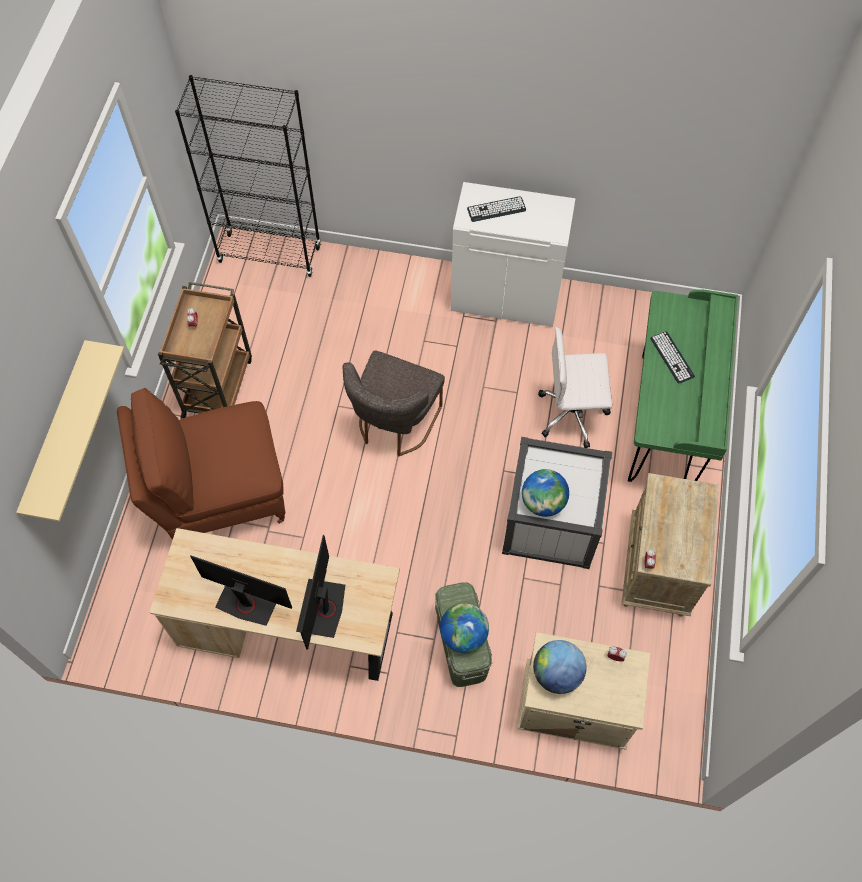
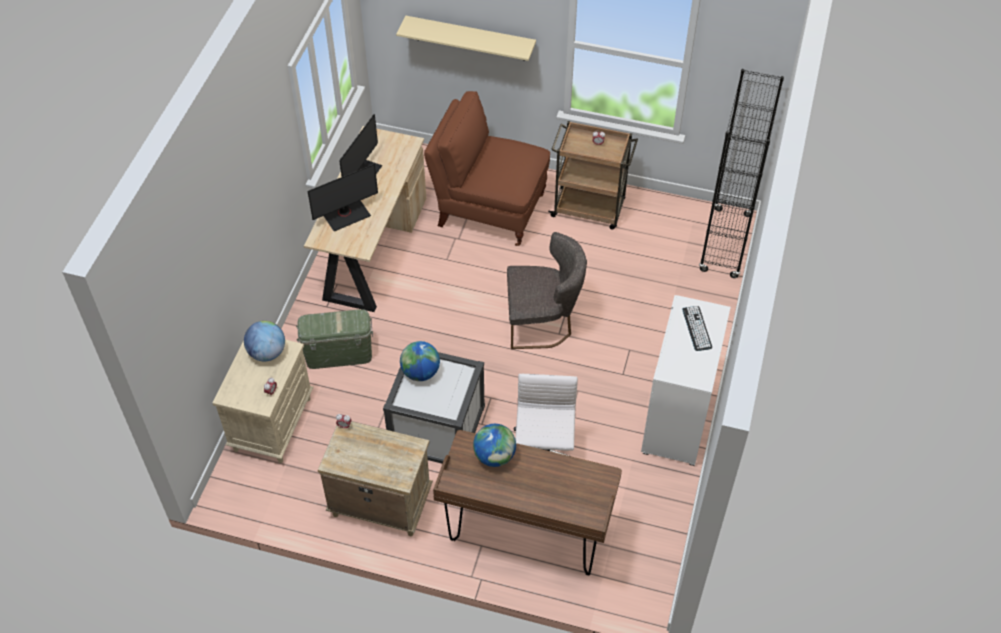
camera: 95 degrees right, 10 degrees down
(219, 495) = (489, 210): brown chair -> brown chair turned 60 degrees counterclockwise
(322, 608) = (346, 214): monitor -> monitor turned 135 degrees clockwise
(394, 425) = (543, 323): grey chair -> grey chair turned 150 degrees clockwise
(463, 635) = (325, 322): globe -> globe (494, 456)
(665, 424) = (526, 535): green desk -> brown desk
(672, 357) = (543, 472): keyboard -> none

